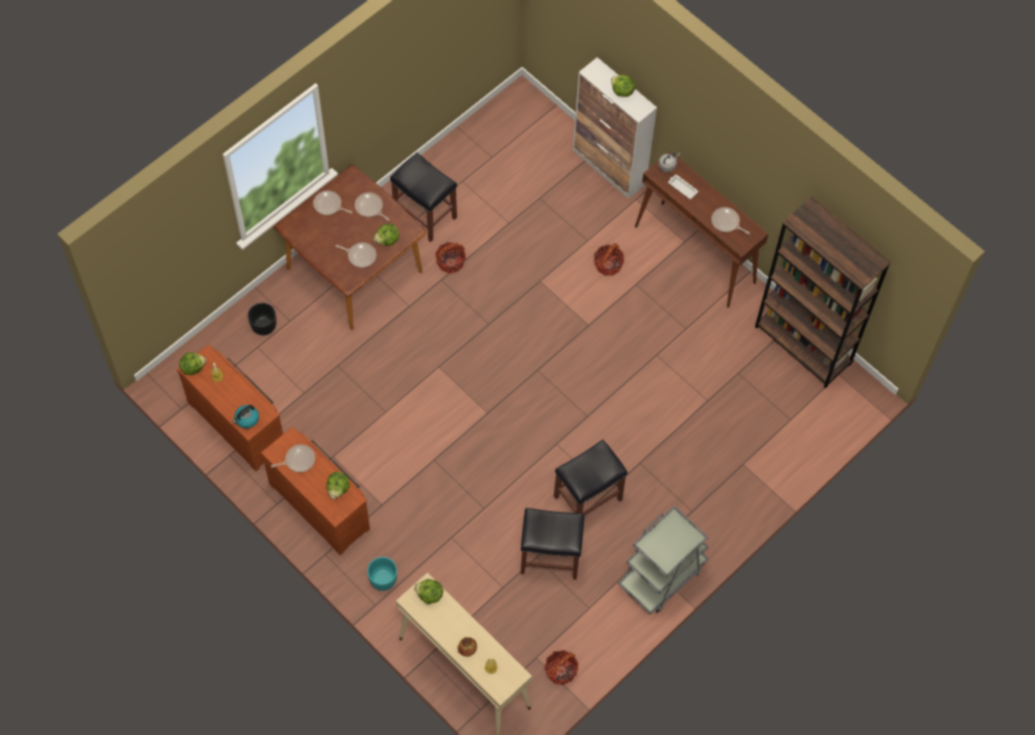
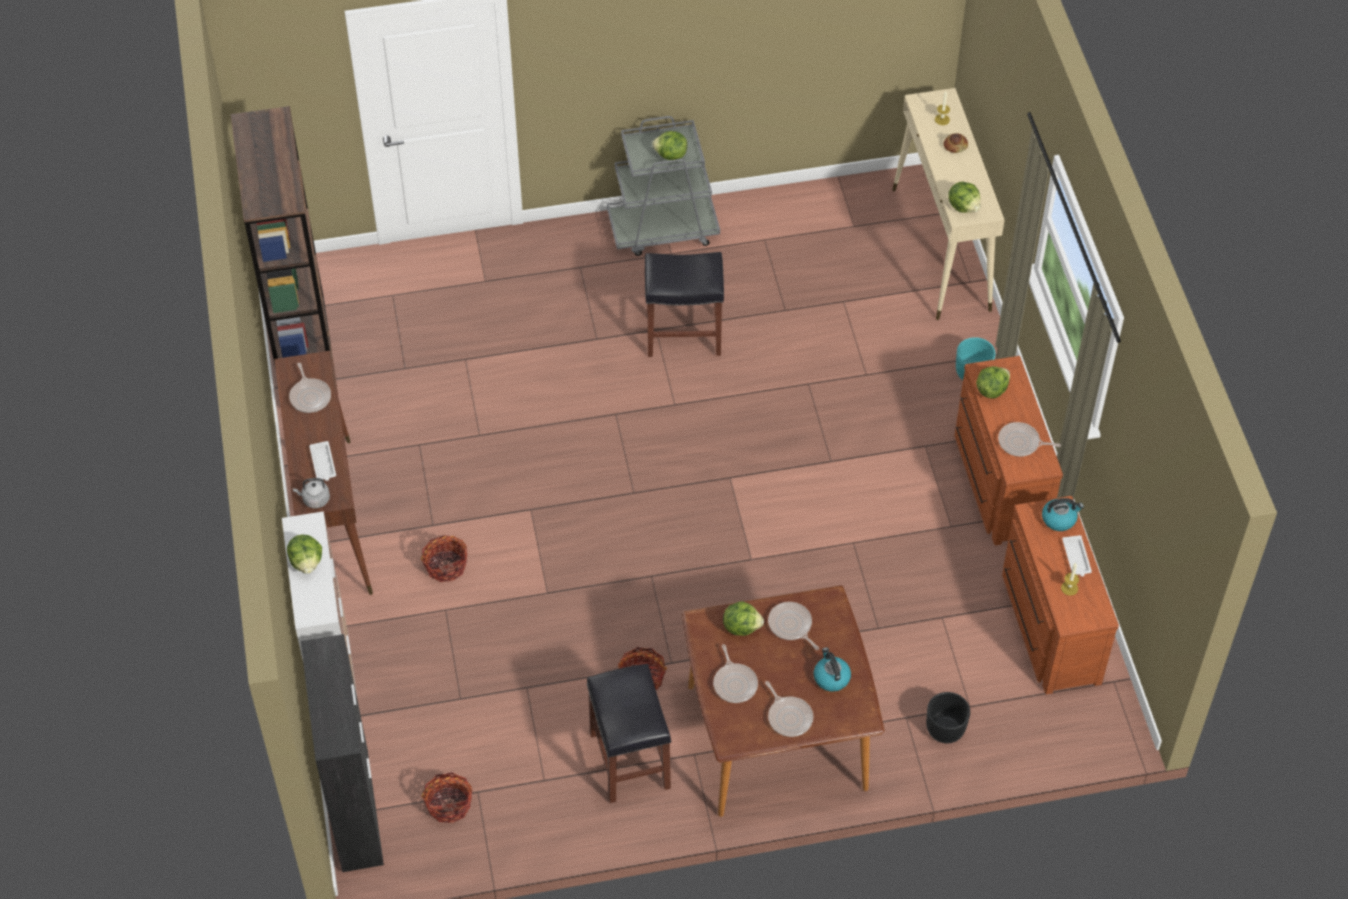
camera: 145 degrees left, 10 degrees down
(193, 367) = (1096, 615): lettuce -> lettuce (670, 155)
(223, 398) = (1076, 558): none -> white tray
(320, 238) = (831, 677): none -> kettle
(546, 115) = (355, 810): none -> black cabinet
(549, 557) = (771, 303): black stool -> none
(561, 671) = (837, 203): basket -> basket (449, 804)

